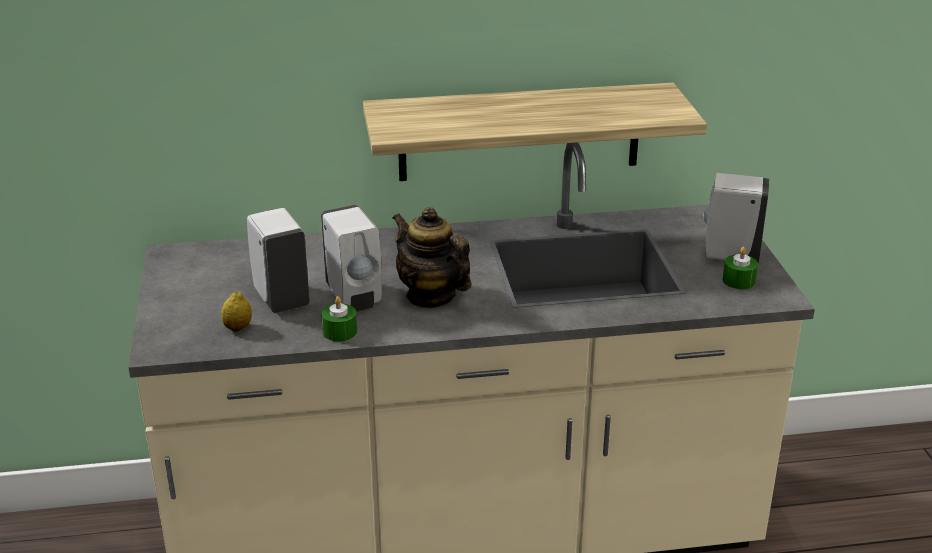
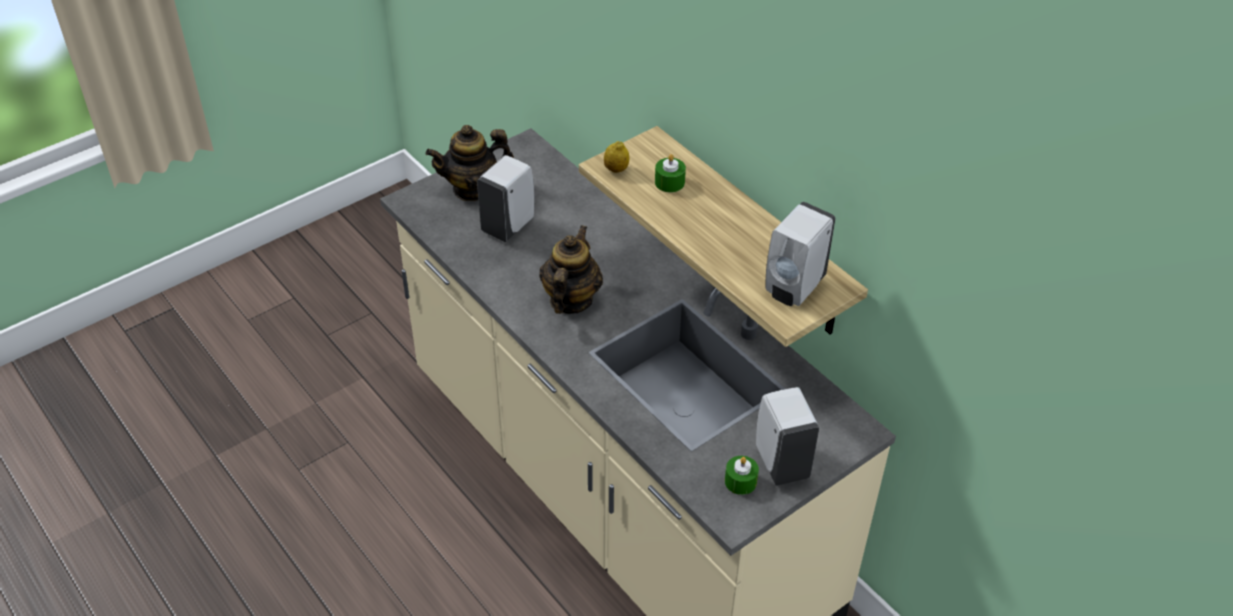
camera: 60 degrees right, 15 degrees up
(194, 303) = (472, 188): none -> teapot
(238, 328) = (457, 223): lemon -> lemon (616, 169)
(339, 332) = (487, 274): green candle -> green candle (669, 182)
(354, 298) = (536, 262): white soap dispenser -> white soap dispenser (793, 289)

